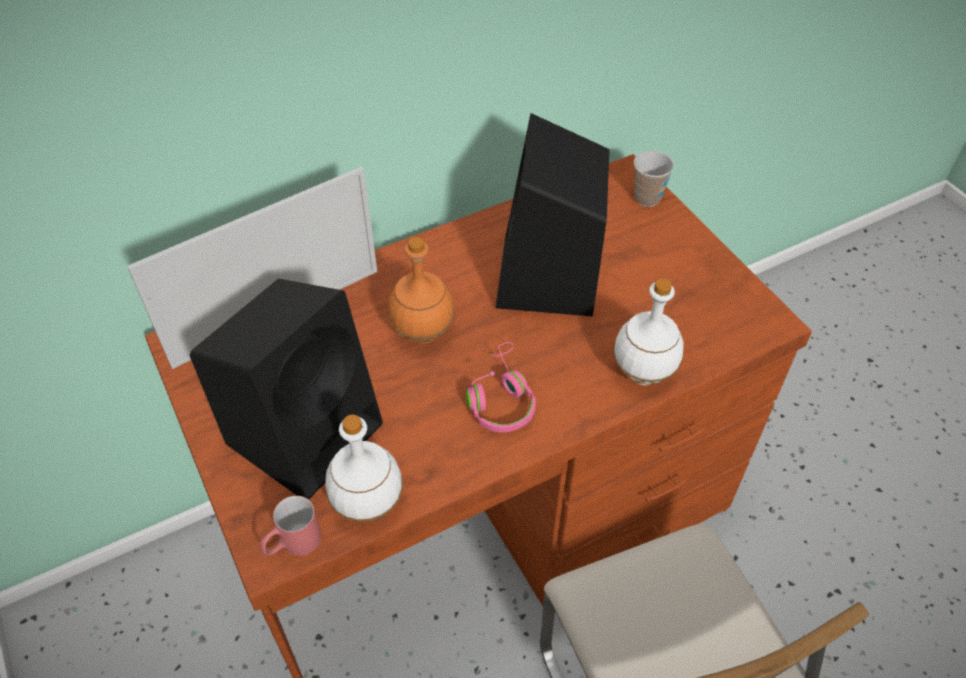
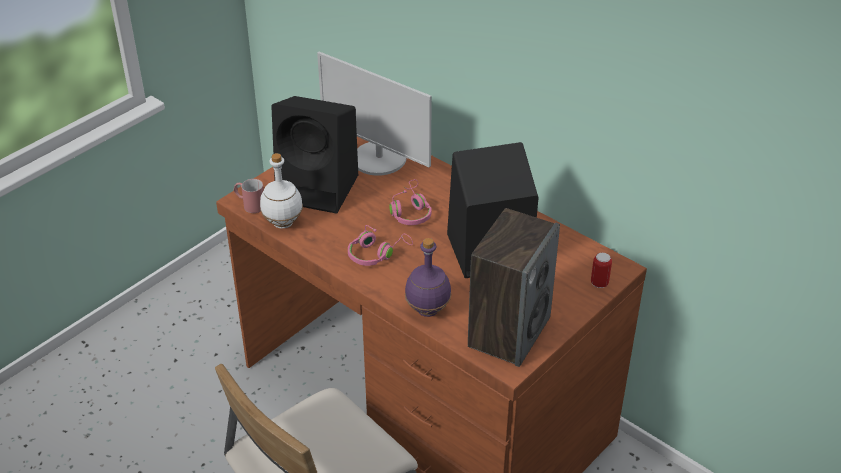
camera: 70 degrees right, 10 degrees down
(424, 333) = (410, 211): orange bottle -> pink headphones
(642, 373) = (428, 309): white bottle -> purple bottle
(647, 198) = (599, 283): cup -> can
(709, 304) = (509, 331): none -> speaker

